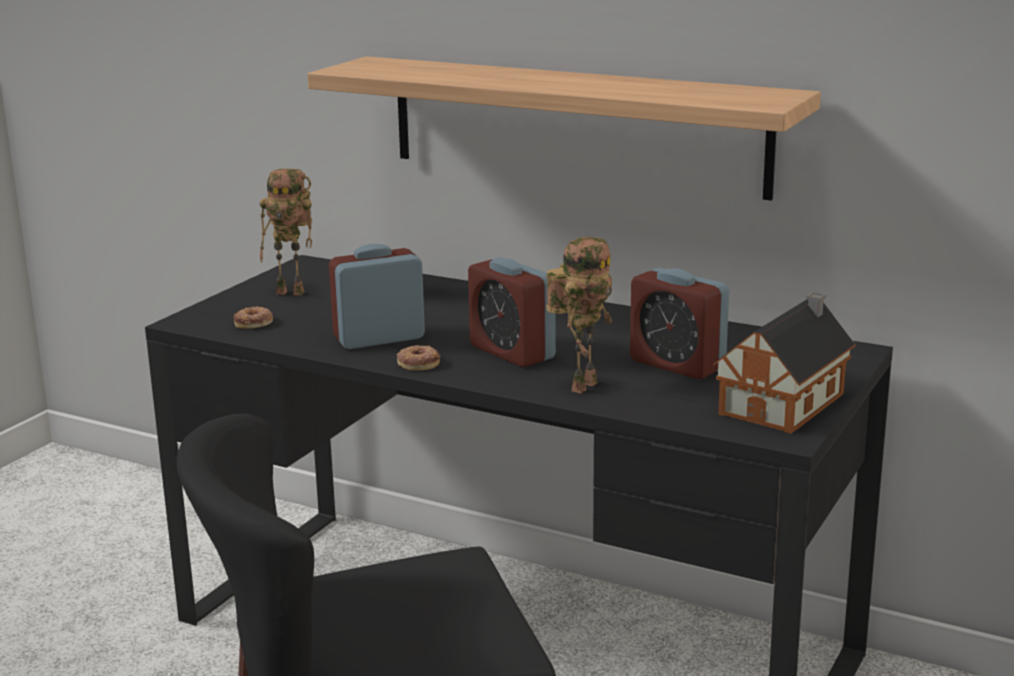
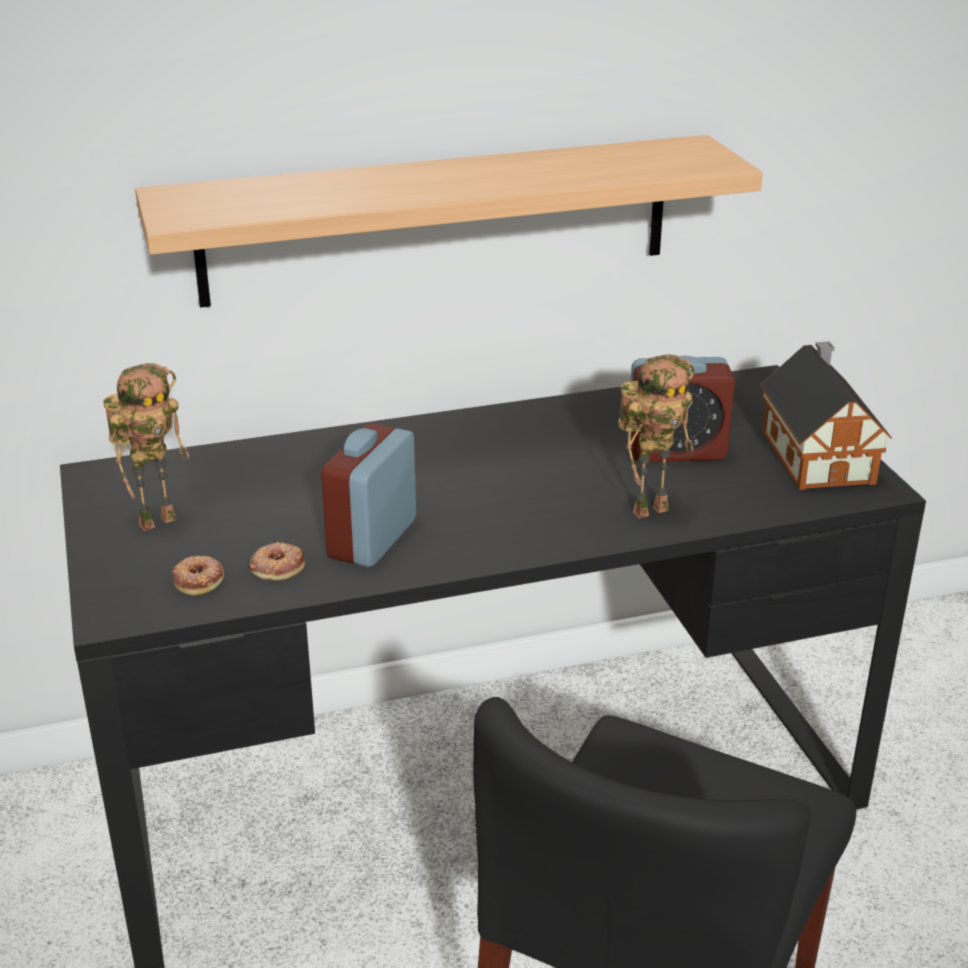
camera: 45 degrees left, 10 degrees up
(418, 363) = (469, 551): donut -> donut (277, 566)
(512, 352) = (525, 499): alarm clock -> none
(582, 385) = (650, 508): toy robot -> toy robot turned 75 degrees clockwise

